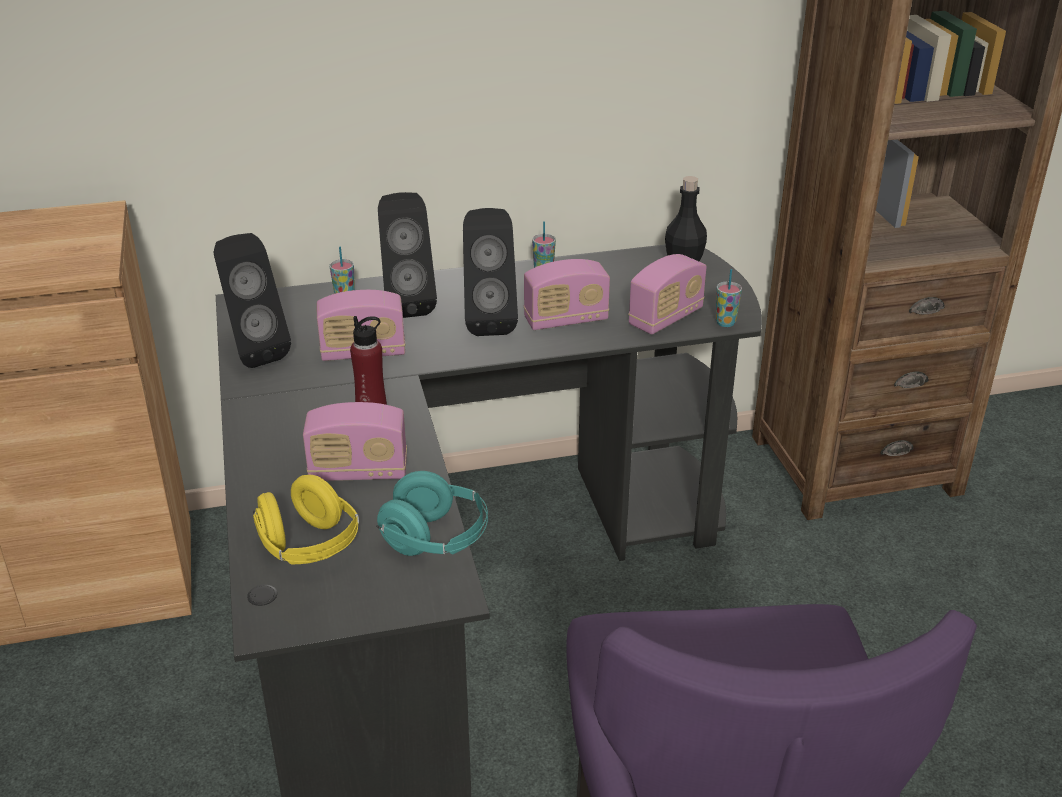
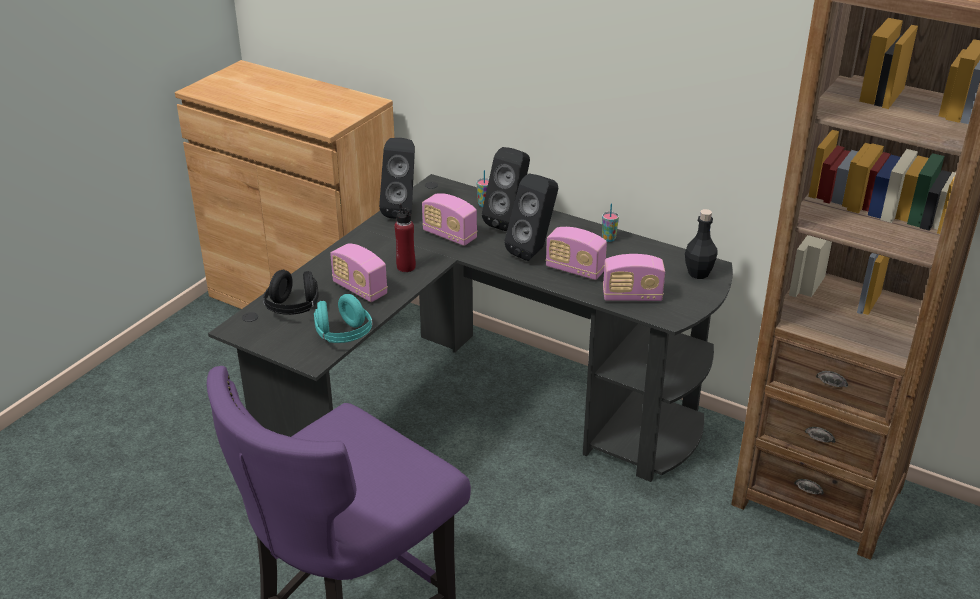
camera: 45 degrees right, 0 degrees up
(309, 547) = (293, 308): yellow headphones -> black headphones
(725, 323) = (661, 316): cup -> none

